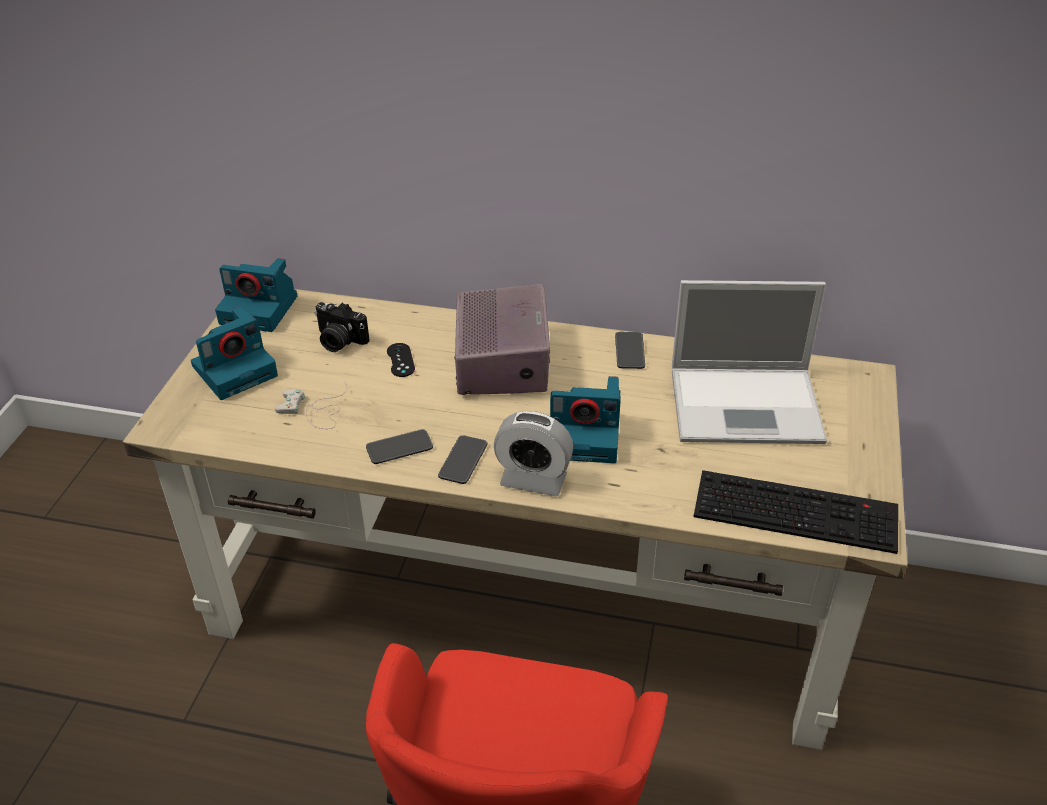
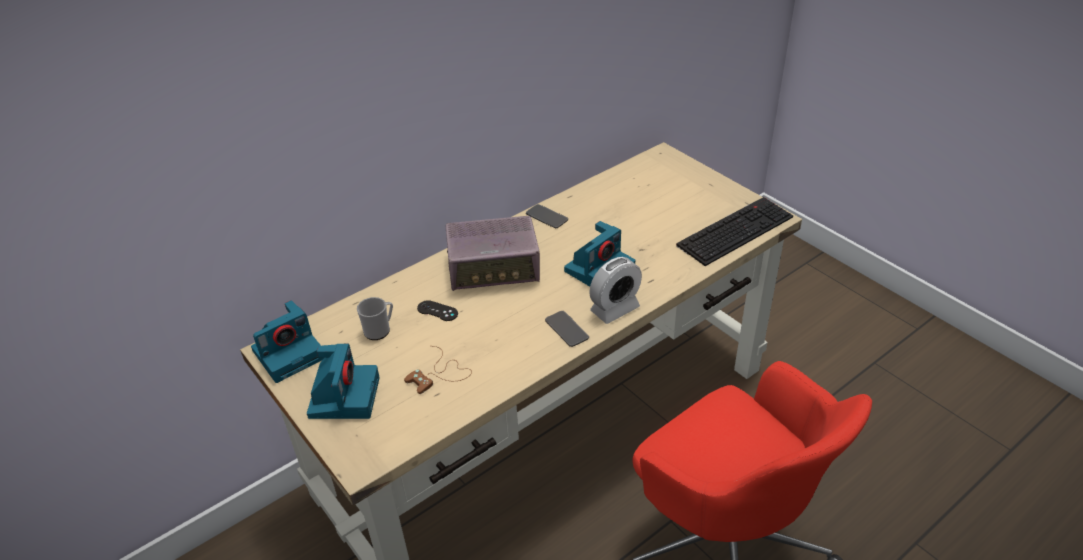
camera: 50 degrees left, 0 degrees up
(314, 410) = (439, 374): white game controller -> brown game controller
(339, 341) = (380, 330): camera -> mug
(399, 448) = (524, 351): phone -> none
(502, 361) = (494, 269): radio -> radio turned 135 degrees clockwise
(748, 405) = (640, 202): laptop -> none

